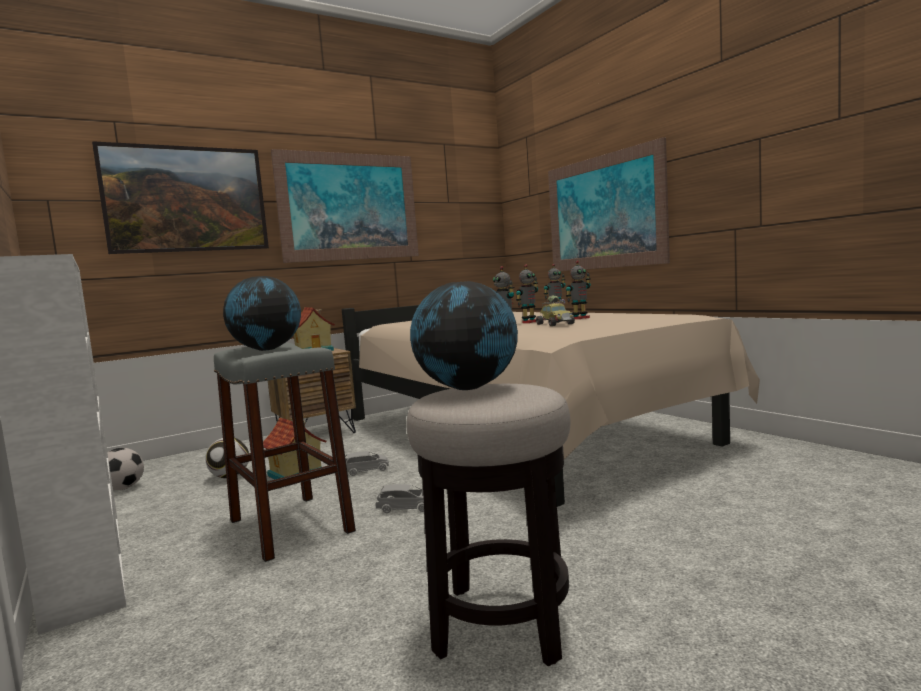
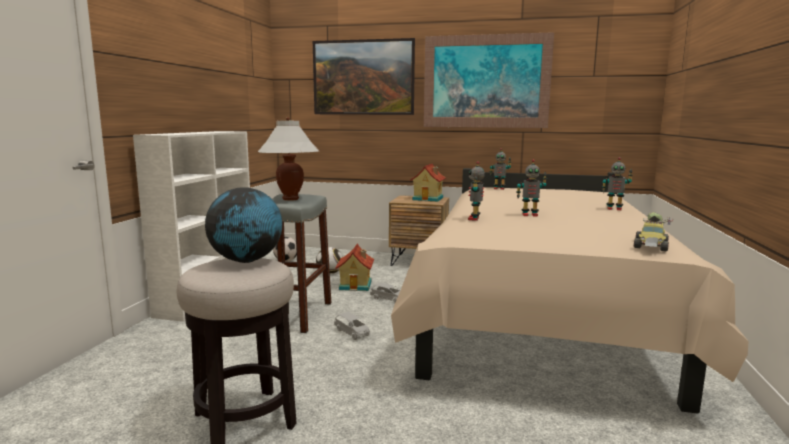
camera: 45 degrees right, 5 degrees up
(267, 349) = (291, 199): globe -> white table lamp
(556, 324) = (525, 224): toy car -> toy car (651, 246)
(580, 318) = (576, 222): toy robot -> toy robot (499, 188)
(603, 212) = (718, 101): picture -> none

